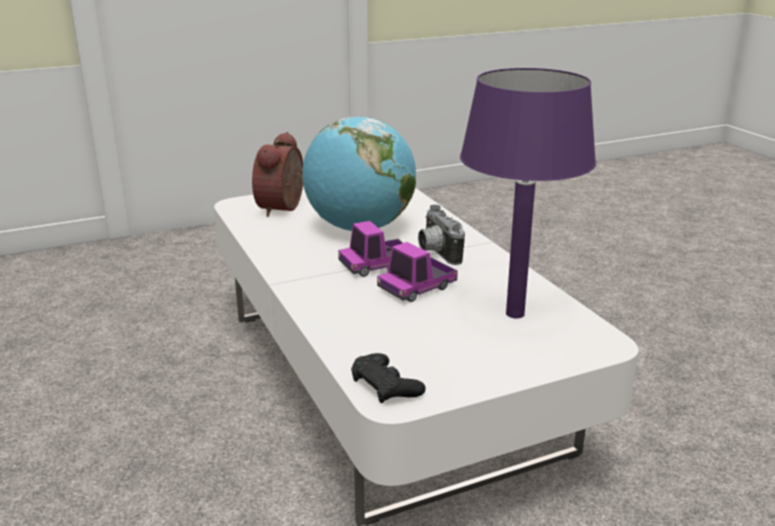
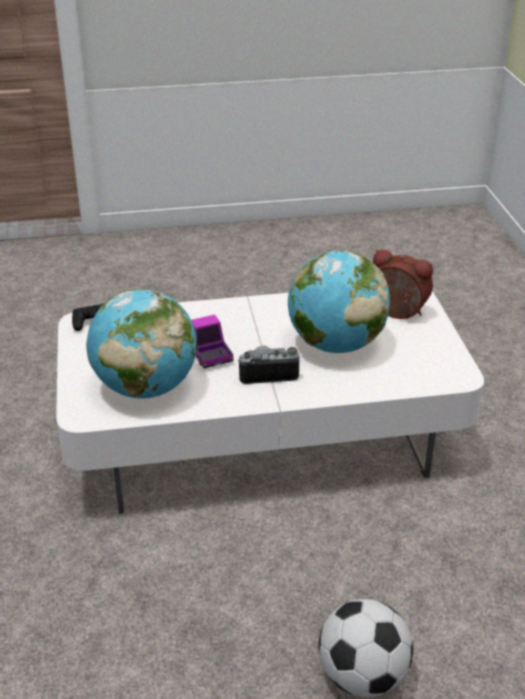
camera: 105 degrees right, 10 degrees up
(376, 265) = (257, 342): toy truck -> none
(514, 314) = (146, 387): purple table lamp -> globe
(639, 297) = (362, 676): none -> football

